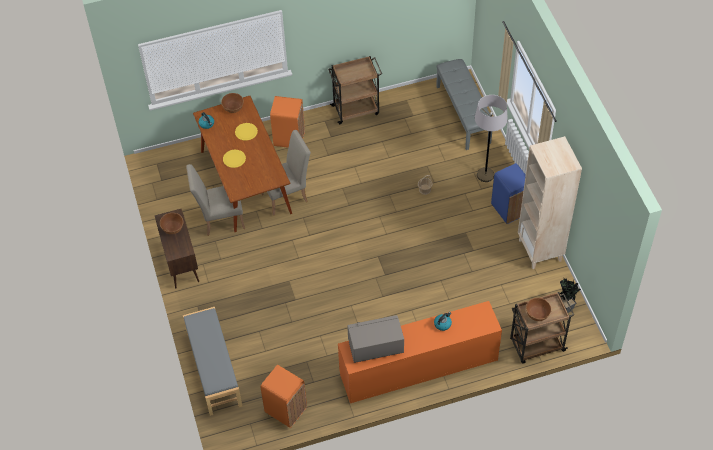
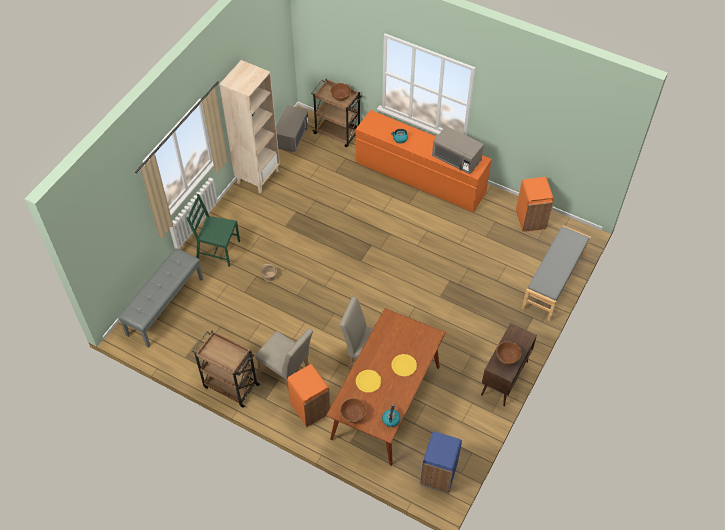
camera: 135 degrees left, 0 degrees up
(220, 220) = (440, 387): beige chair -> beige chair (287, 373)
(485, 175) = (218, 250): grey floor lamp -> green chair
(509, 209) = (237, 215): blue trash can -> blue trash can (438, 475)
(566, 307) = (291, 137): potted plant -> grey microwave

